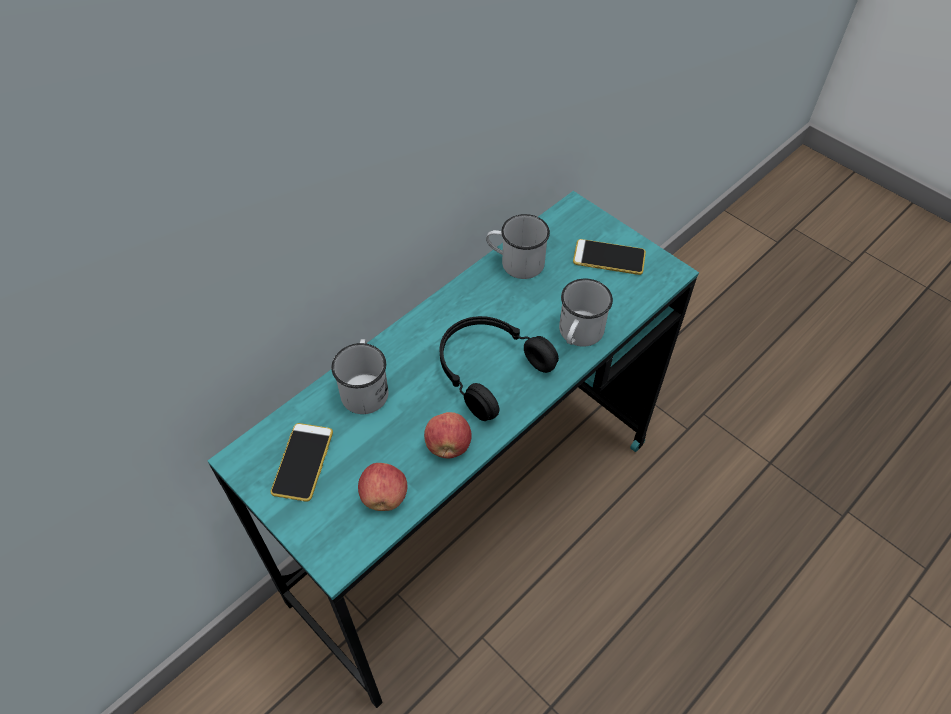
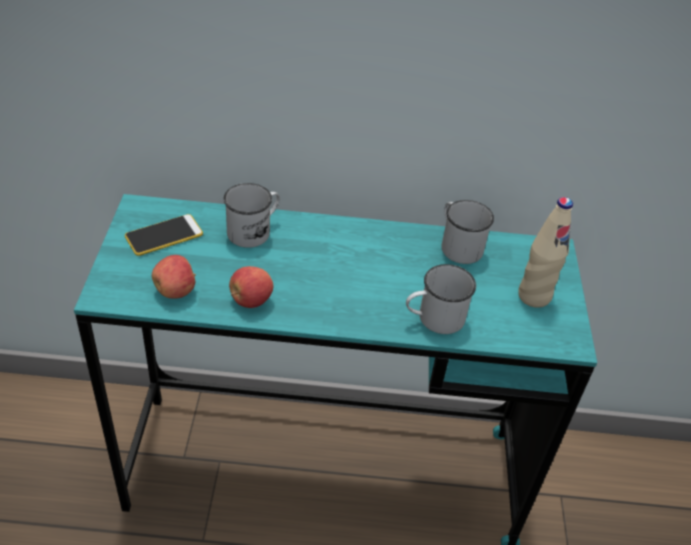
camera: 45 degrees right, 10 degrees down
(488, 369) = (341, 284): black headphones -> none
(609, 257) = (534, 296): phone -> beige bottle

